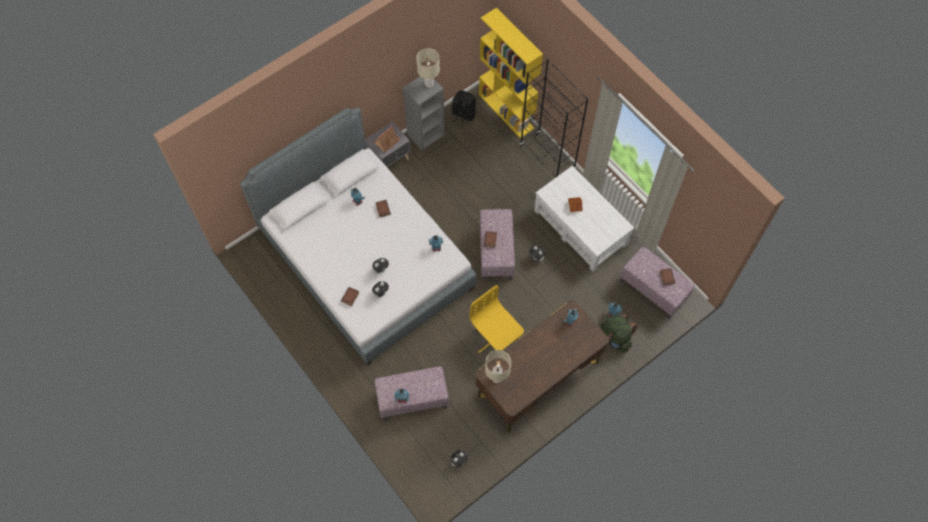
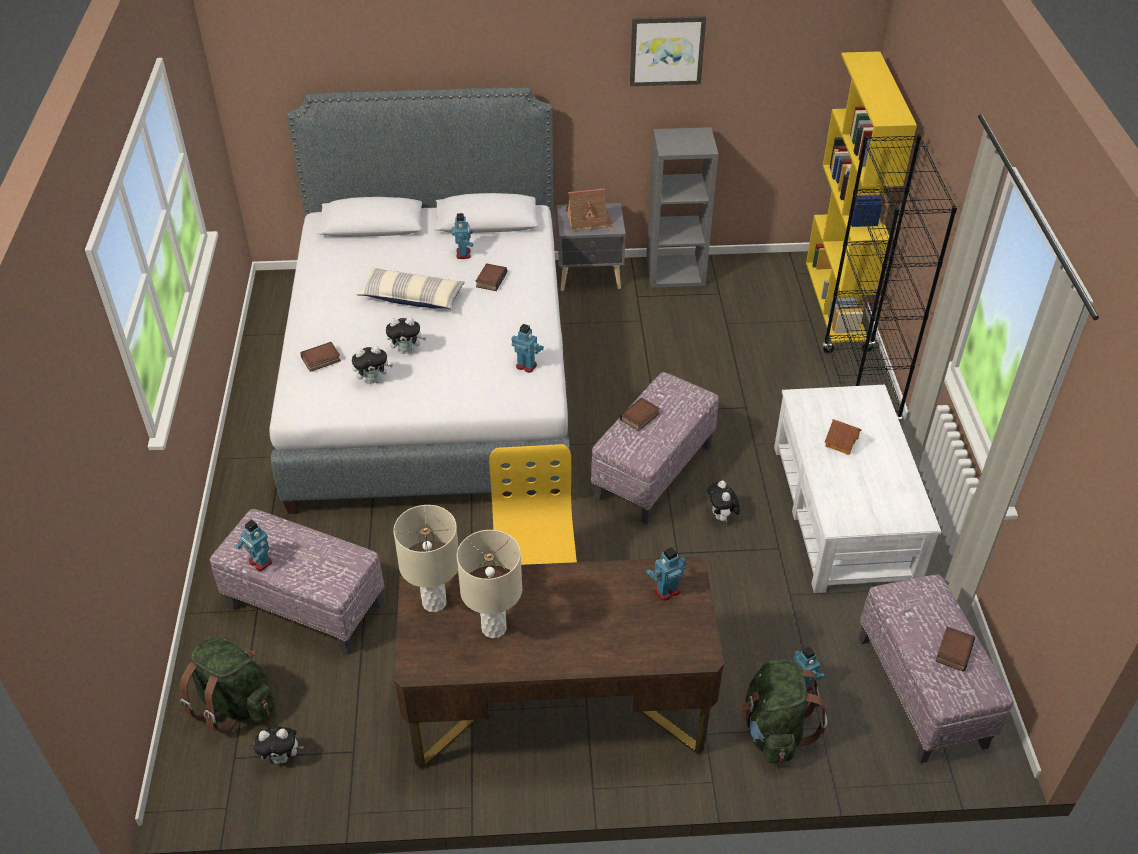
camera: 35 degrees right, 20 degrees down
(357, 239) = (412, 297): none -> pillow
(402, 56) = (666, 50): none -> picture
(423, 454) = (235, 703): none -> green backpack
(429, 83) = (700, 140): beige table lamp -> beige table lamp (494, 628)
(463, 115) = (757, 275): black backpack -> none

